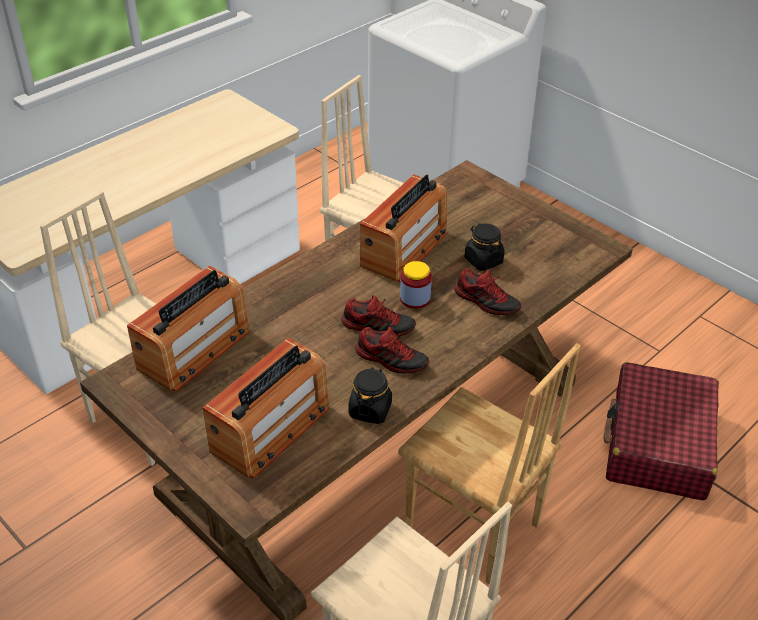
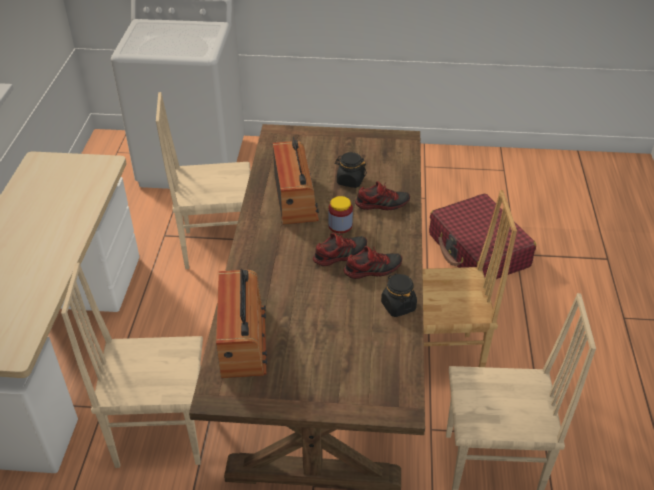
camera: 40 degrees left, 0 degrees up
(271, 429) = (356, 355): radio -> none

